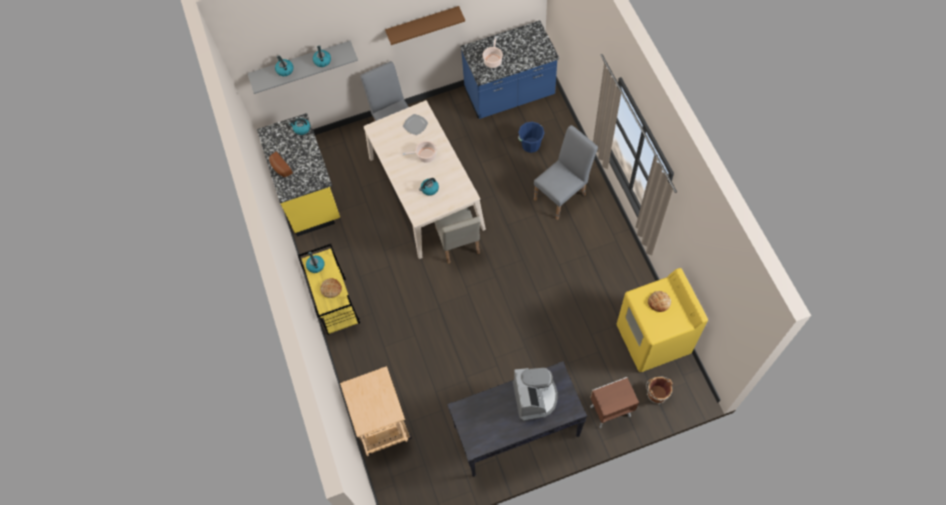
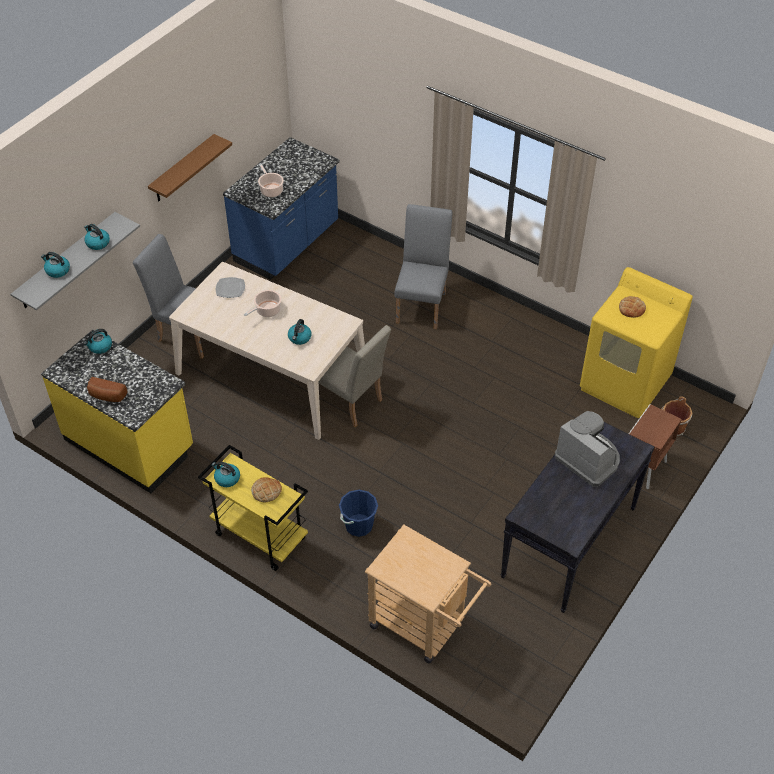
camera: 40 degrees left, 15 degrees down
(531, 145) = (349, 277): blue bucket -> blue bucket (359, 525)

